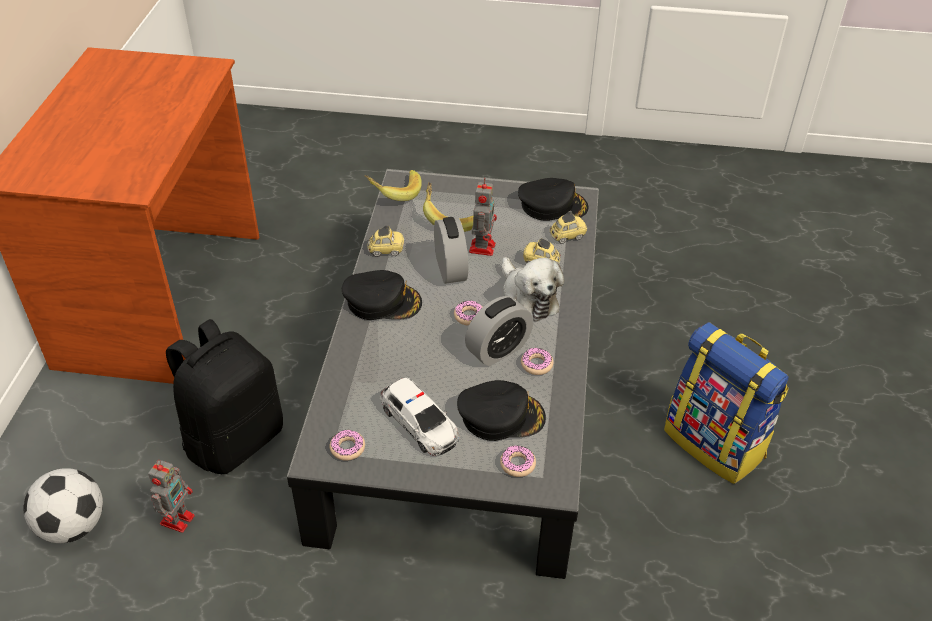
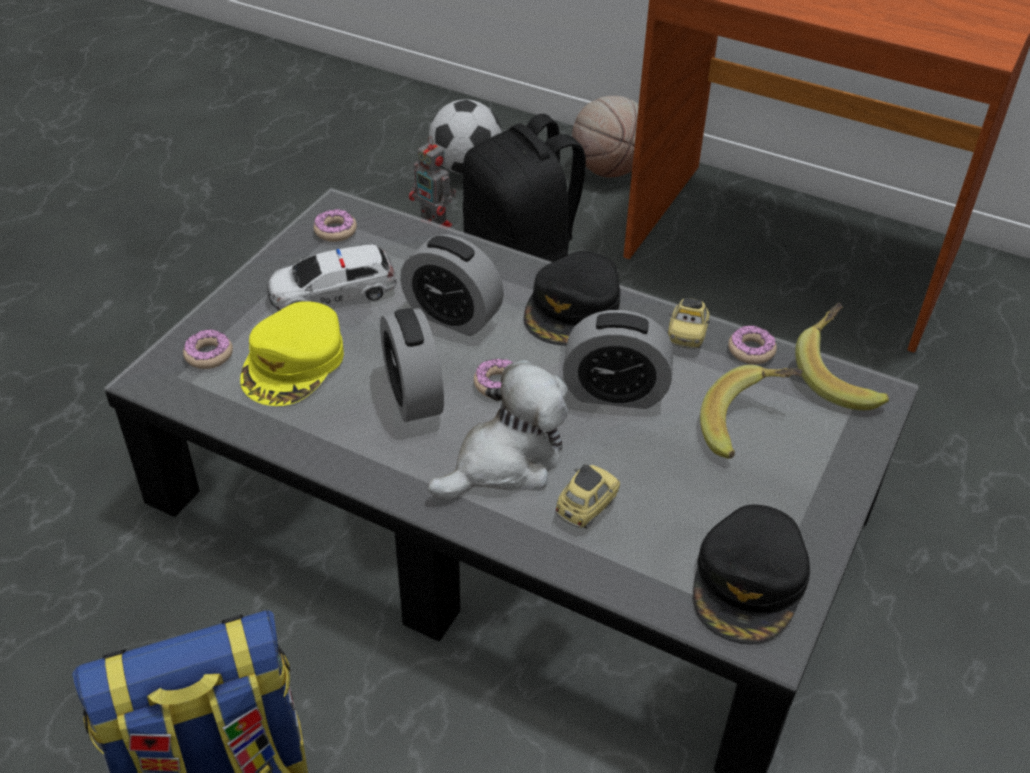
camera: 110 degrees right, 0 degrees up
(63, 421) = (609, 170): none -> basketball
(417, 353) = (452, 316): none -> alarm clock
(482, 246) = (657, 445): toy robot -> none
(501, 415) = (294, 363): black cap -> yellow cap
(528, 298) = (506, 462): plush toy -> plush toy turned 150 degrees clockwise
(536, 364) = (360, 426): donut -> donut (751, 350)
(567, 236) = (646, 571): toy car -> none

